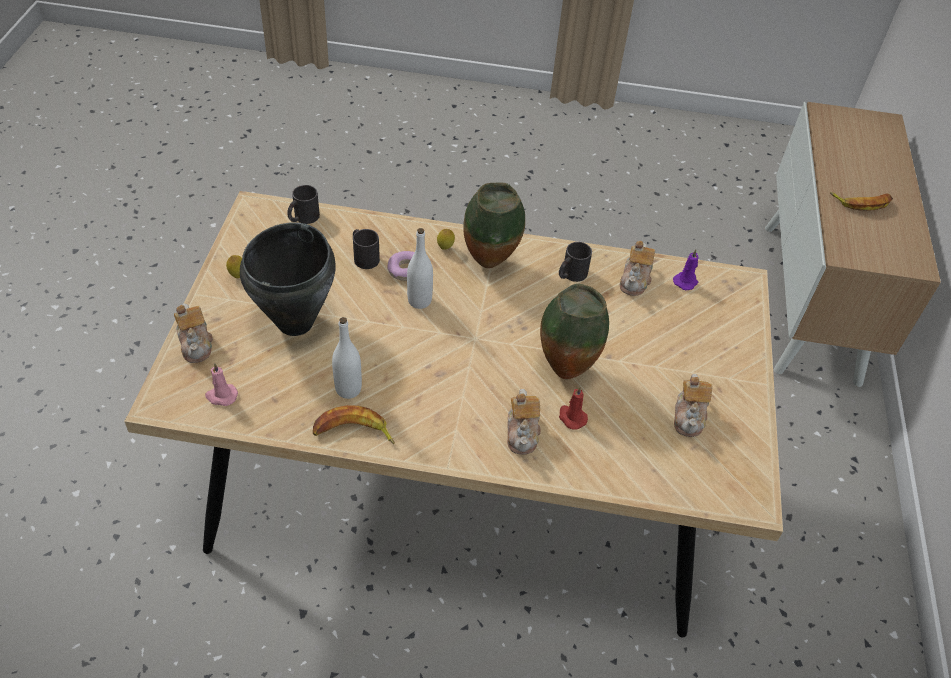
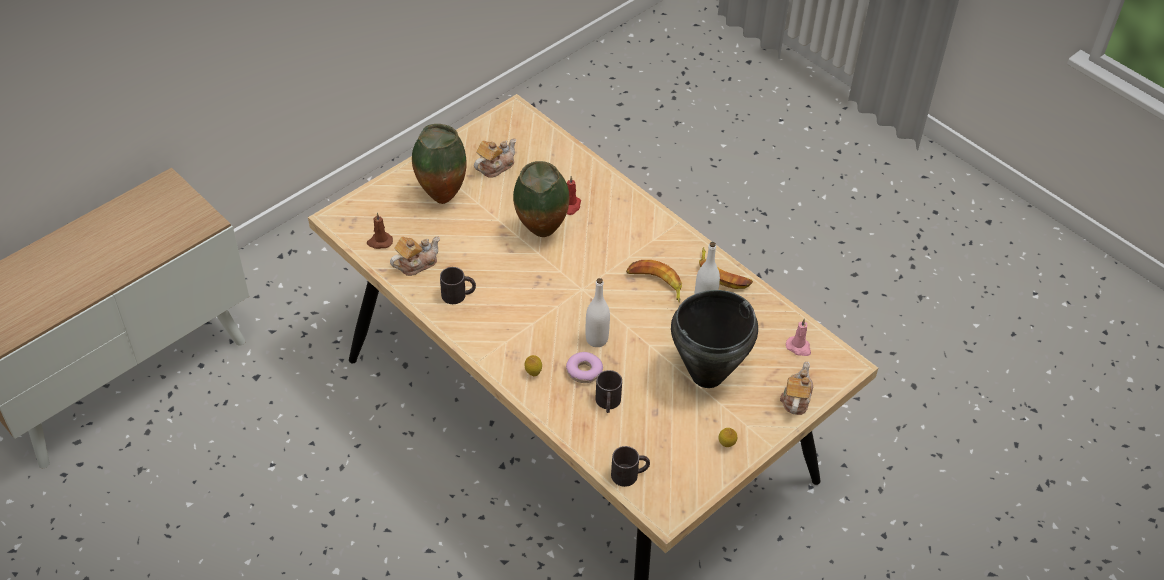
camera: 140 degrees left, 0 degrees up
(491, 264) = (510, 338): vase -> vase (441, 197)
(522, 433) = (611, 214): teapot -> none
(686, 281) = (379, 242): purple candle -> brown candle
(861, 202) = (118, 249): banana -> banana (655, 283)

